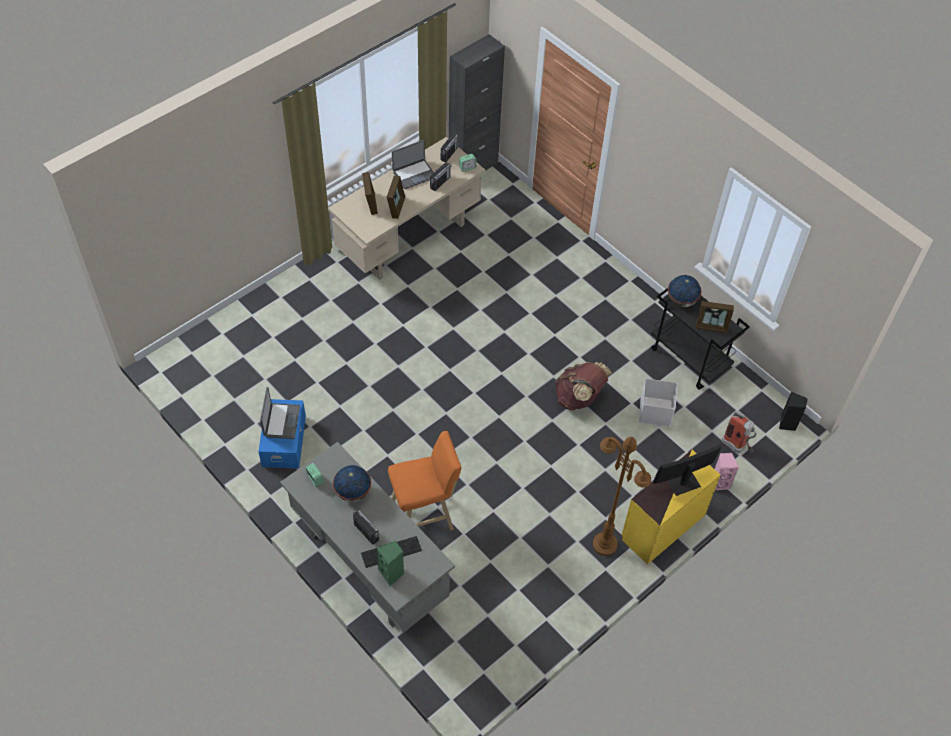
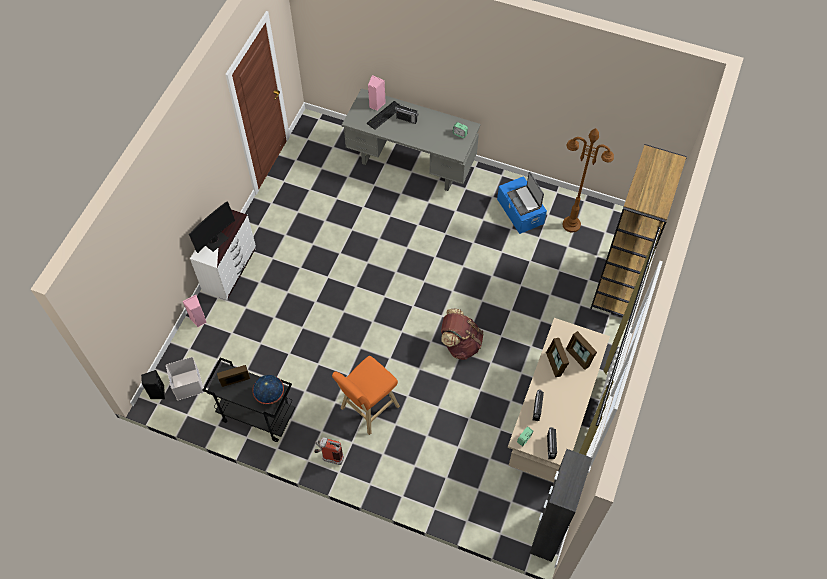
camera: 155 degrees right, 5 degrees up
(248, 318) = (618, 285): none -> brown bookcase
(352, 492) = (431, 136): globe -> none
(392, 574) = (376, 104): green speaker -> pink speaker
(414, 174) = (565, 407): laptop -> none
(424, 515) = (395, 207): orange stool -> orange stool (368, 409)
(579, 398) = (331, 338): brown backpack -> brown backpack (460, 344)
(604, 544) = (266, 240): brown floor lamp -> brown floor lamp (571, 224)
(656, 412) = (267, 354): white storage box -> white storage box (187, 384)
(662, 526) = (230, 270): yellow dresser -> white dresser
(736, 447) = (193, 354): fire extinguisher -> fire extinguisher (329, 457)

